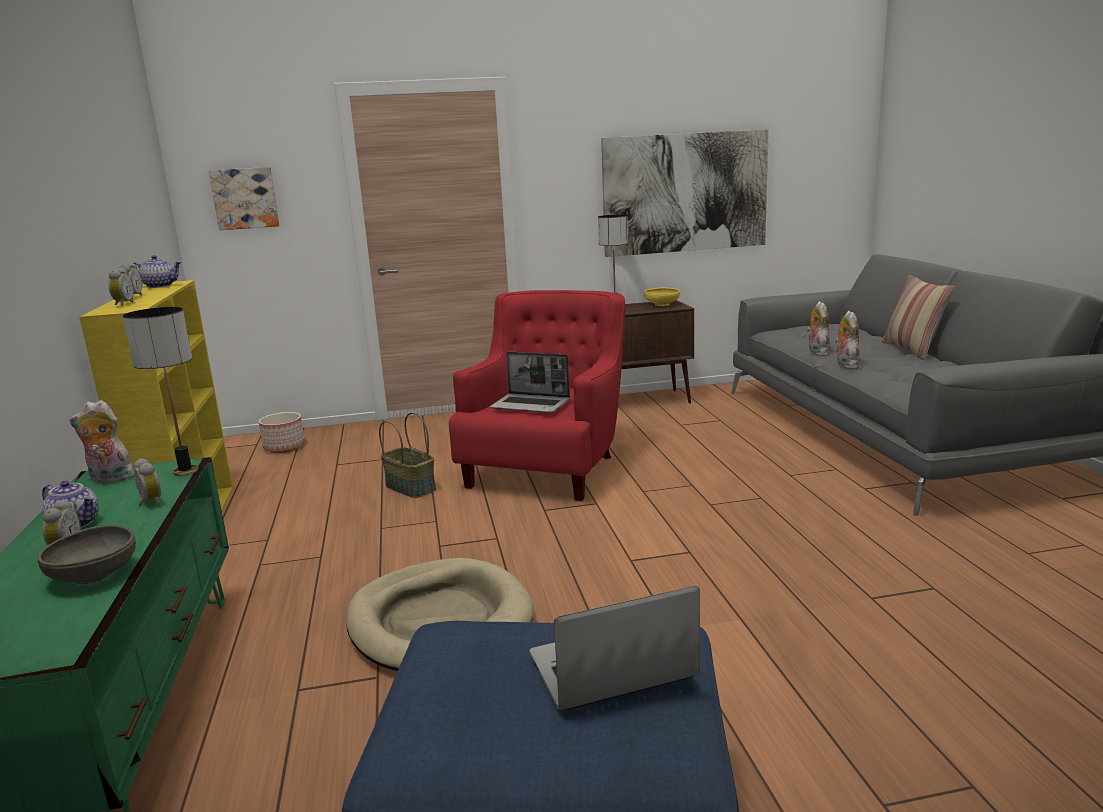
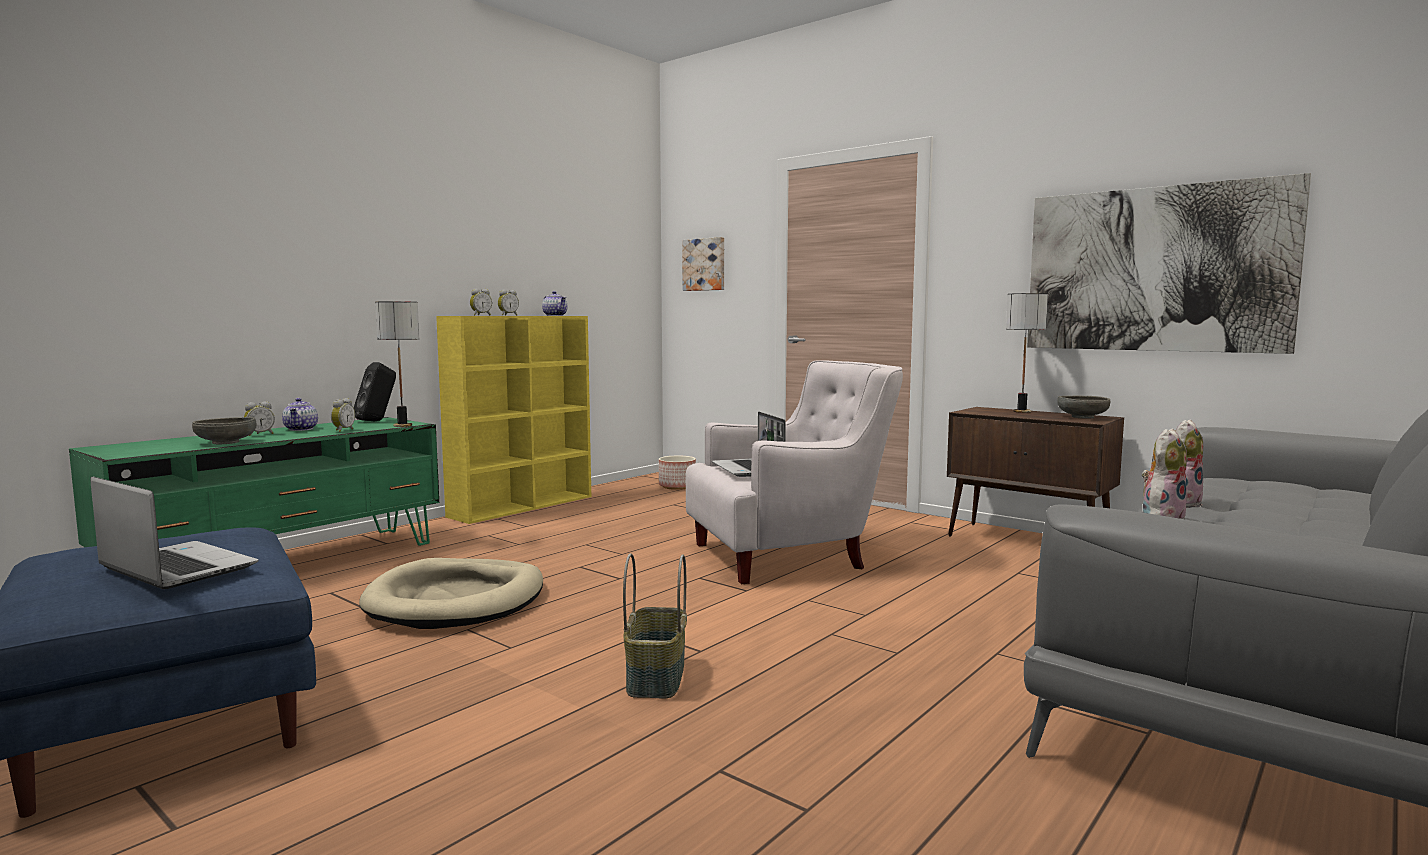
camera: 50 degrees right, 10 degrees down
(109, 479) = (377, 421): plush toy -> black speaker
(411, 487) = (669, 531): basket -> basket (657, 678)
(548, 467) = (792, 555): red armchair -> white armchair
(662, 304) = (1082, 417): yellow bowl -> grey bowl
(912, 350) = (1359, 536): pillow -> none

